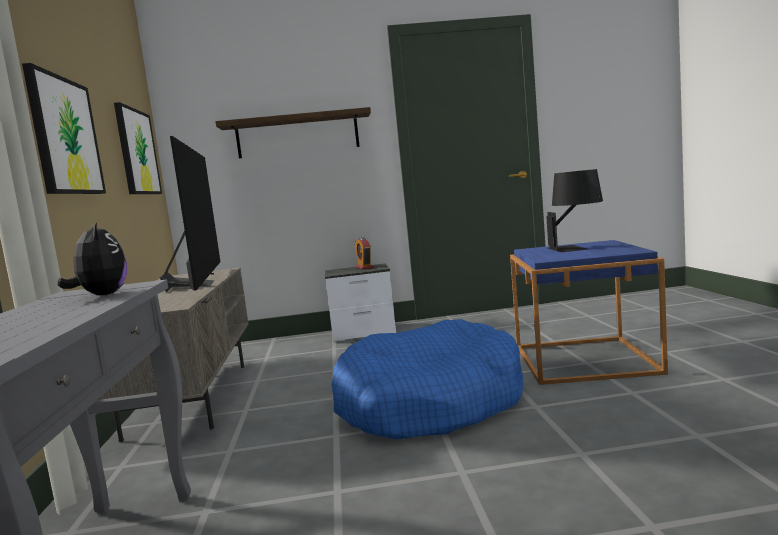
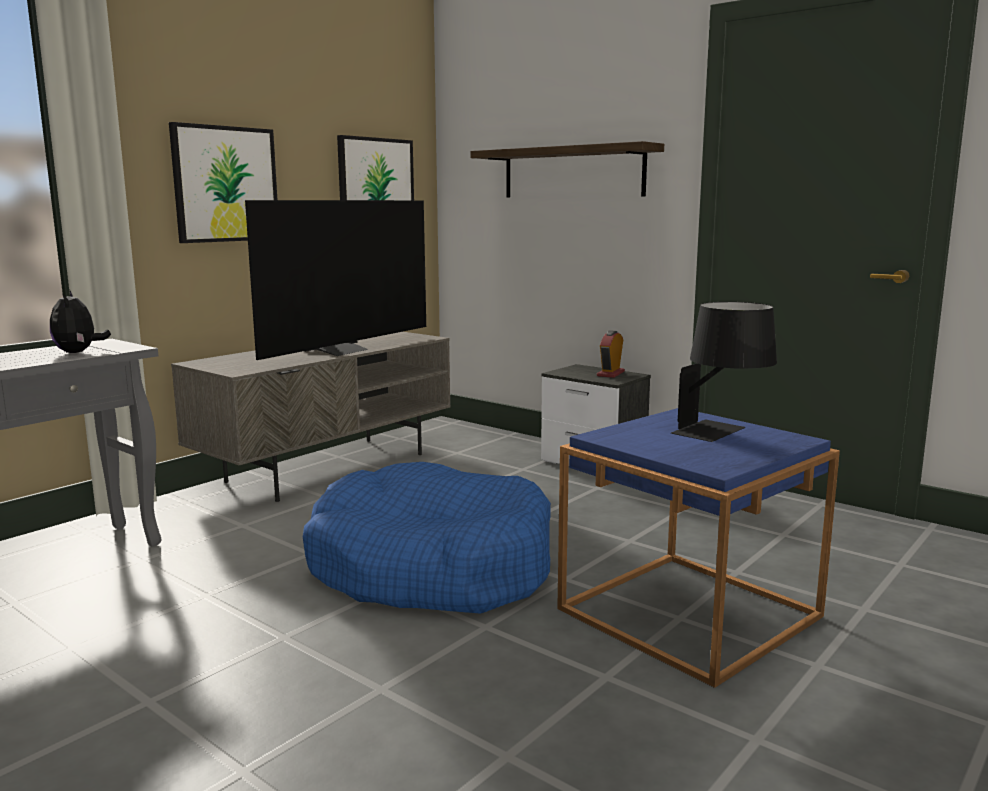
camera: 45 degrees right, 5 degrees up
(101, 295) = (78, 352): plush toy -> plush toy turned 150 degrees clockwise

